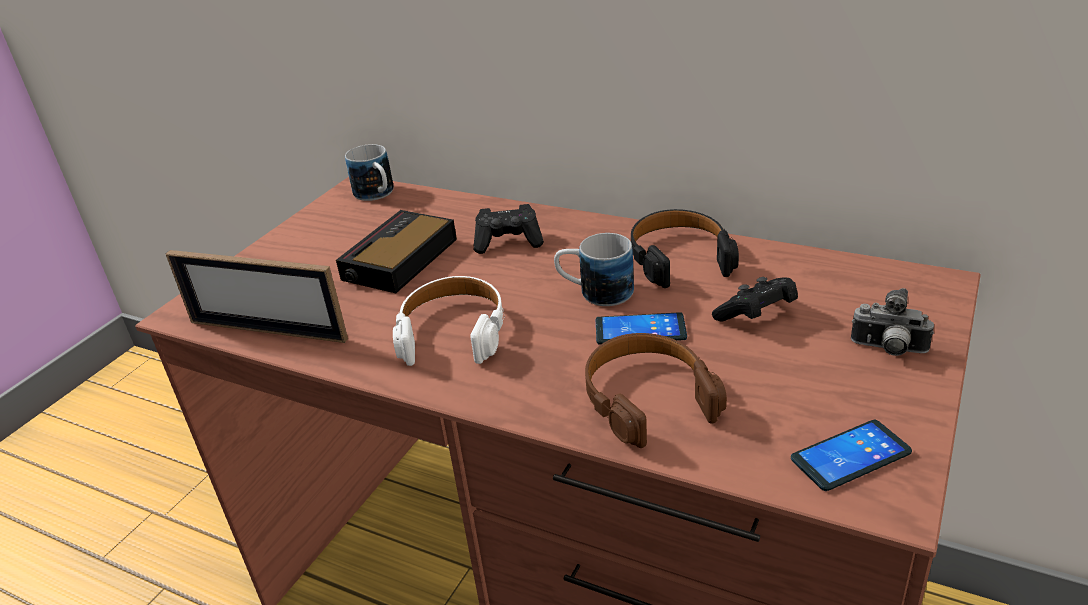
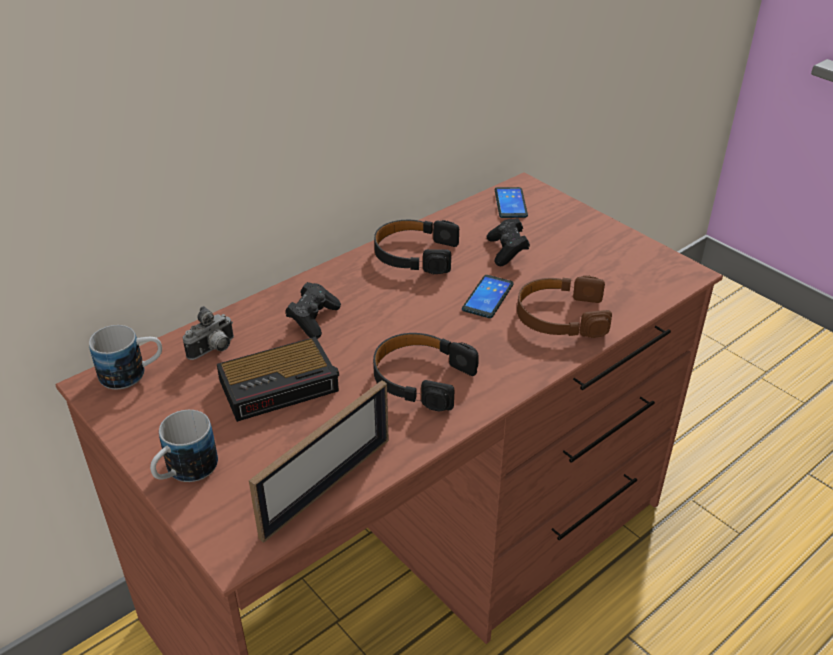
camera: 70 degrees left, 5 degrees up
(398, 260) = (281, 385): alarm clock -> alarm clock turned 75 degrees counterclockwise
(453, 331) = (421, 378): white headphones -> black headphones
(595, 292) = (426, 301): mug -> mug (184, 472)
(850, 456) = (650, 270): phone -> phone (510, 203)
(888, 350) = (573, 225): camera -> camera (213, 350)

